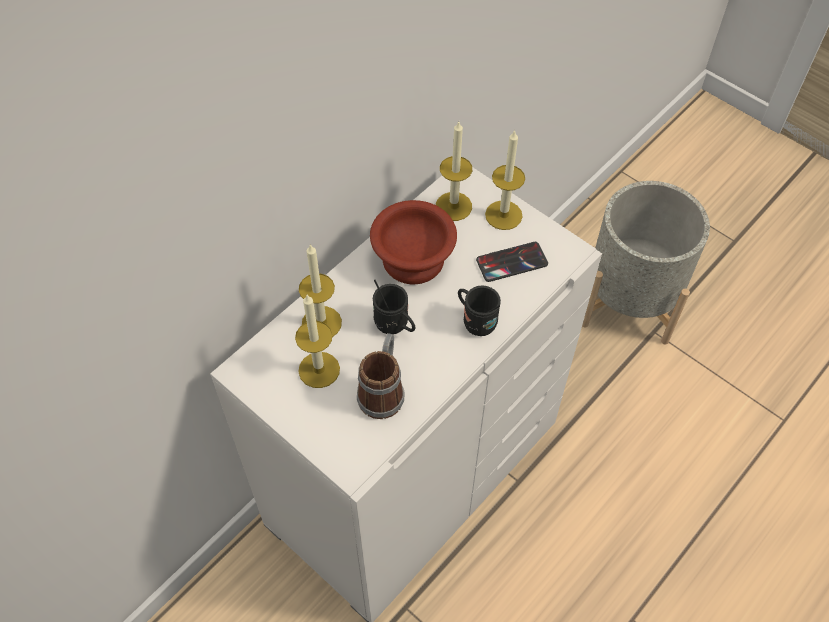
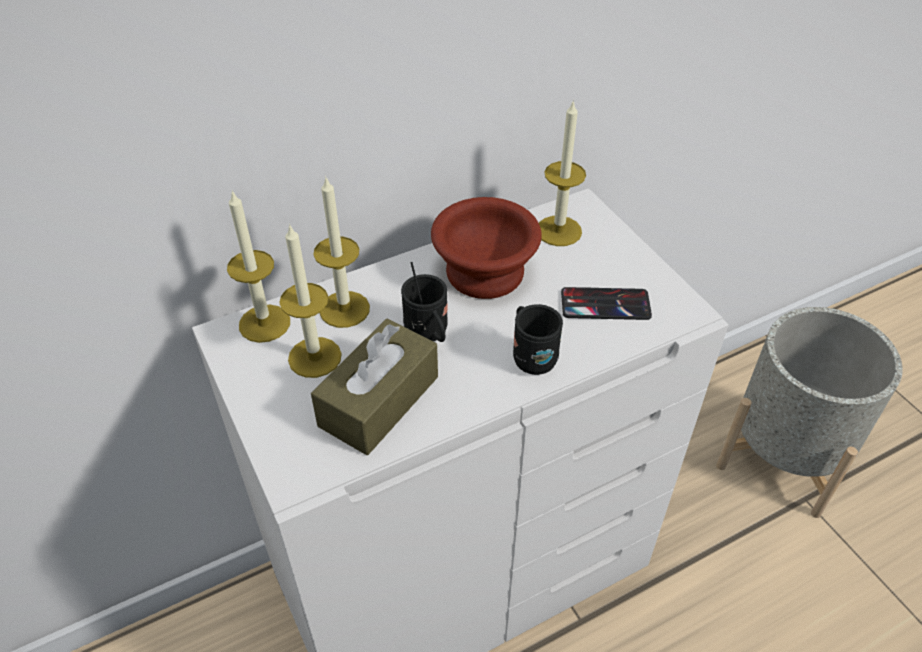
camera: 20 degrees right, 10 degrees down
(383, 390) = (379, 401): mug -> brown tissue box
(503, 215) = (616, 253): candle -> candle (264, 323)

